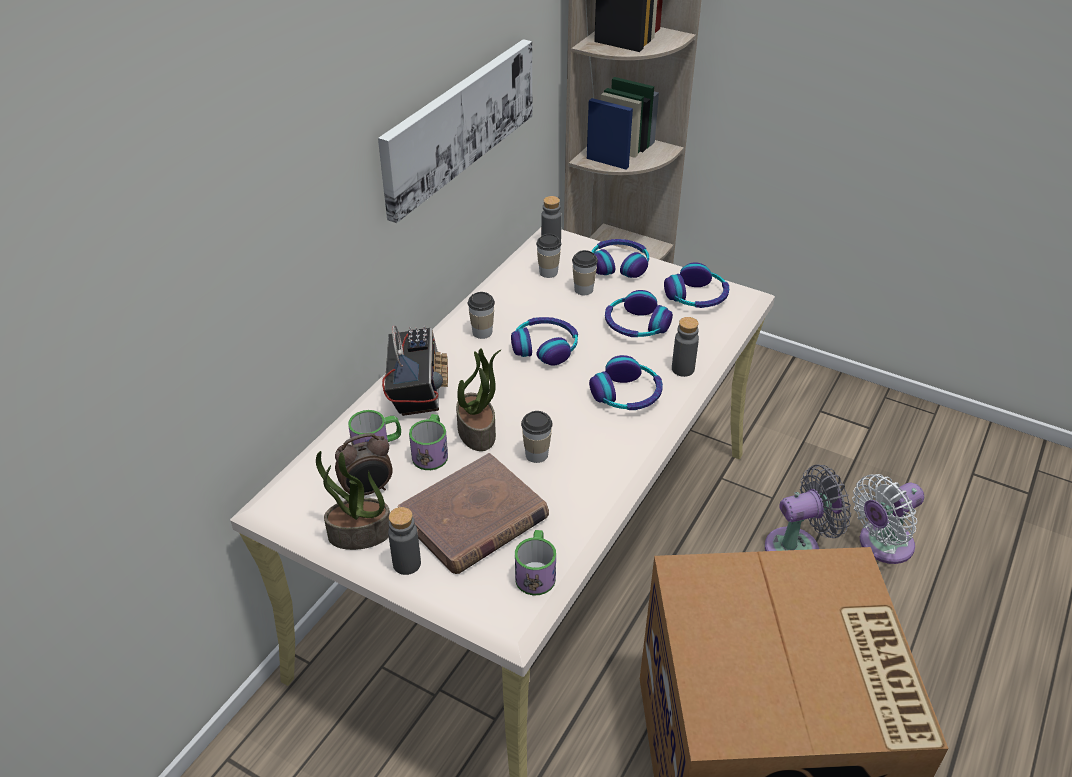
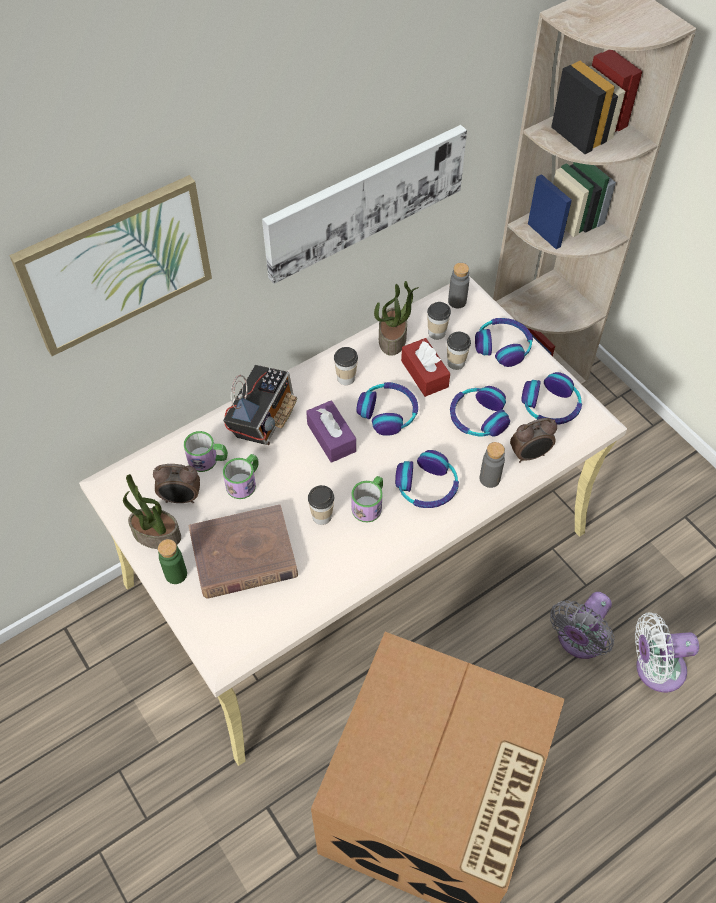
camera: 25 degrees right, 15 degrees up
(251, 188) = (116, 264): none -> picture
(407, 564) = (176, 574): grey bottle -> green bottle
(477, 432) = (288, 477): potted plant -> potted plant (393, 339)
(501, 385) = (331, 437): none -> purple tissue box
(536, 572) = (262, 621): mug -> mug (369, 504)
(559, 306) = (424, 374): none -> red tissue box
(706, 339) = (530, 455): none -> alarm clock
(797, 547) = (579, 640): grey fan -> grey fan turned 120 degrees clockwise

